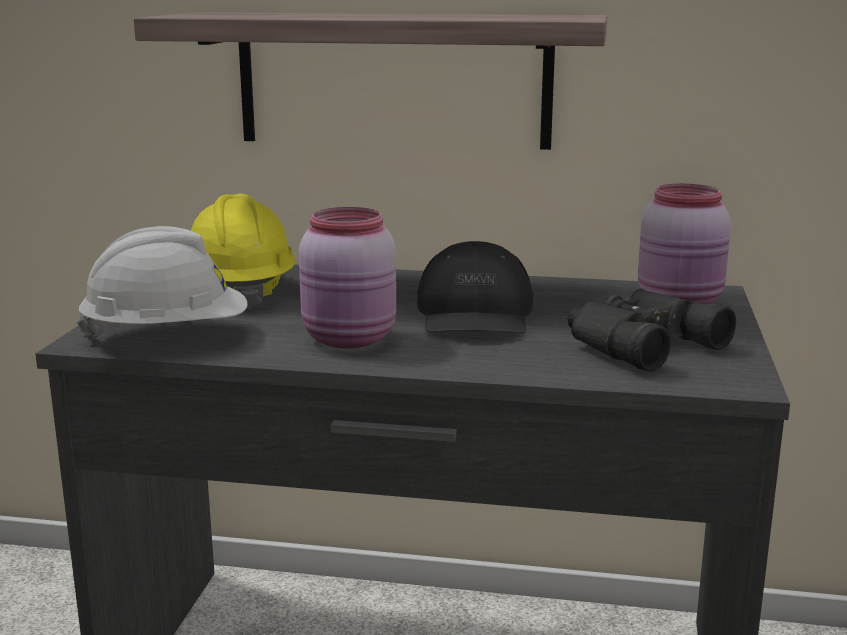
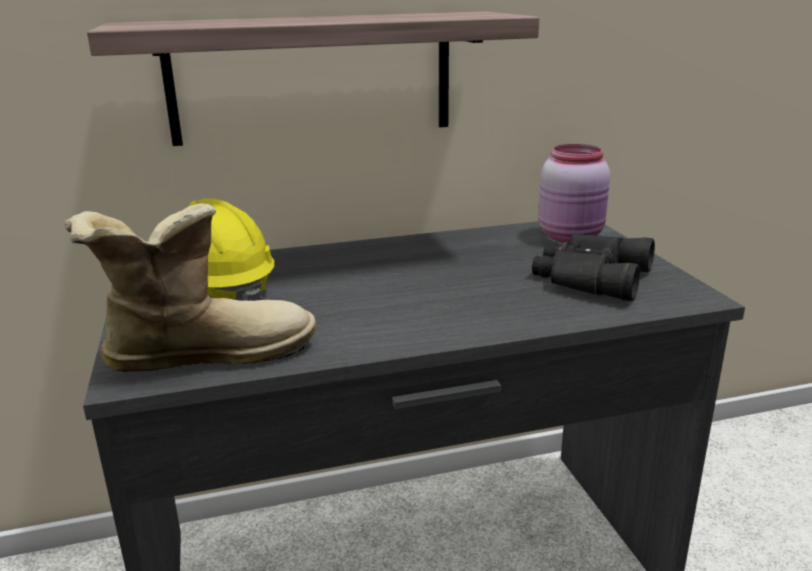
camera: 25 degrees left, 5 degrees up
(167, 336) = (205, 353): white hard hat -> boot
(351, 339) = (376, 320): pink jar -> none
(475, 314) = (444, 274): black cap -> none

